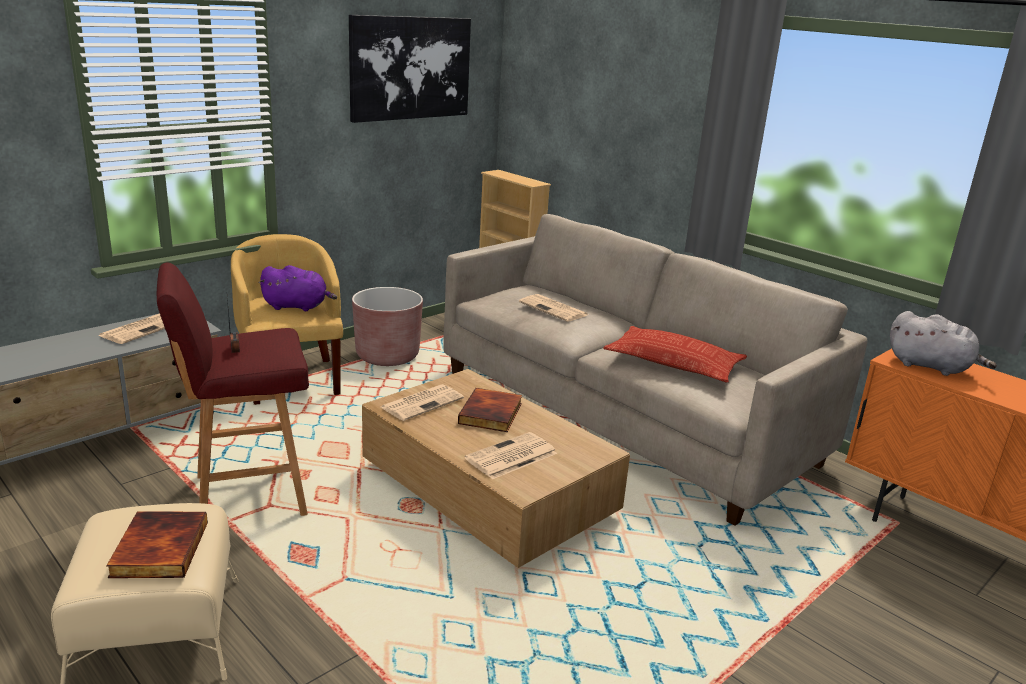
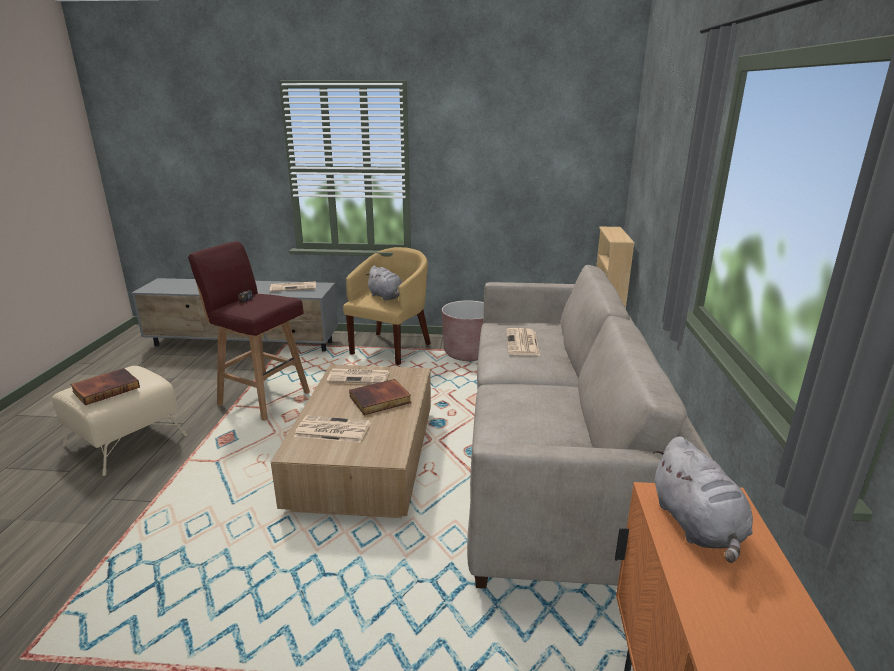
camera: 50 degrees right, 0 degrees up
(298, 306) = (386, 297): purple plush toy -> grey plush toy
(410, 68) = (531, 134): picture -> none
(674, 362) = (526, 414): pillow -> none

